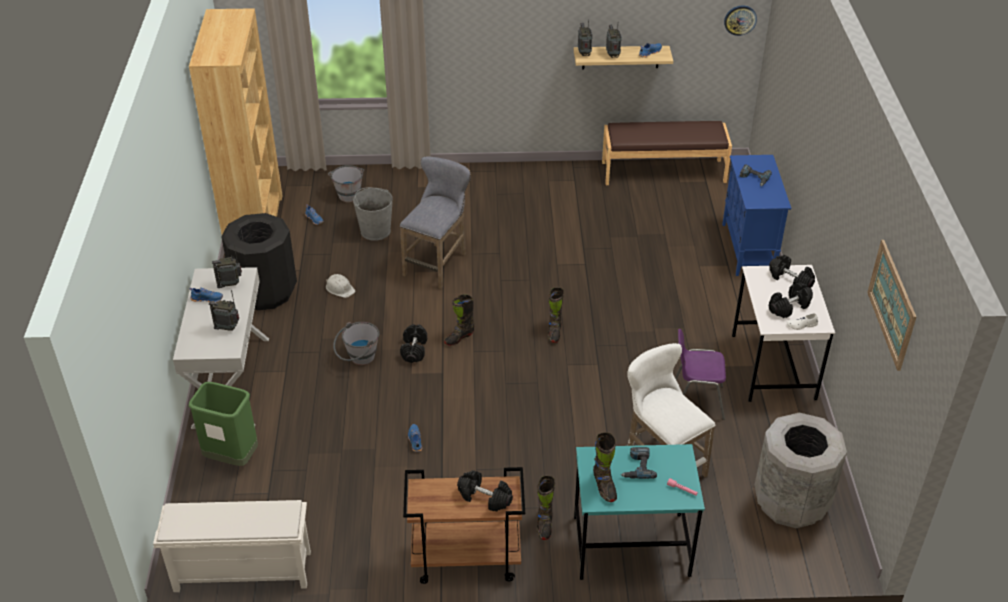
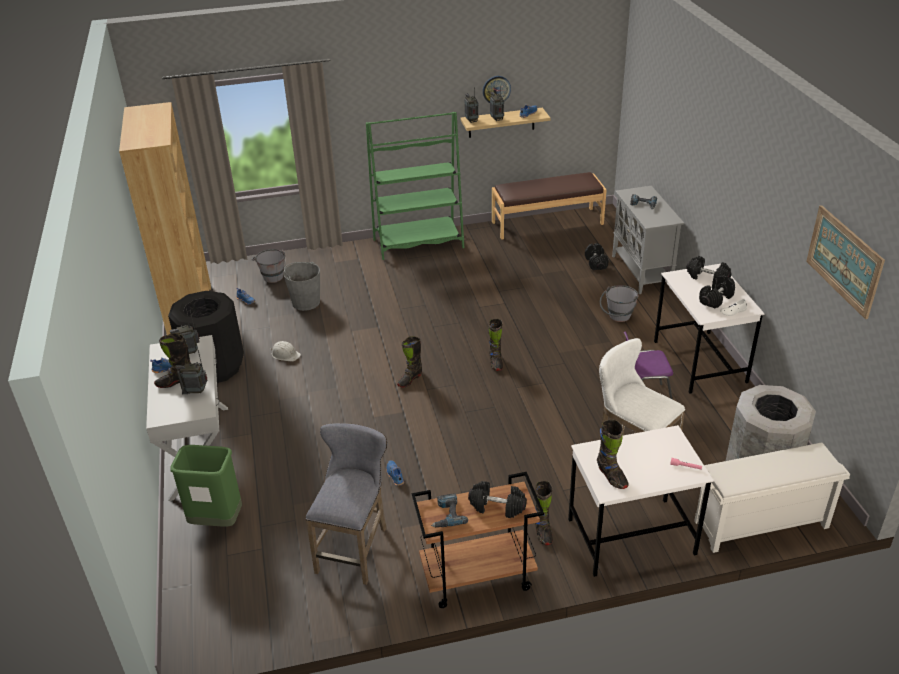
camera: 10 degrees left, 5 degrees down
(211, 314) = (176, 381): none -> black boot
(241, 572) = (253, 631): white shoe rack -> white shoe rack (760, 525)
(358, 359) = (319, 412): grey bucket -> grey bucket (617, 318)
(414, 350) = (370, 396): black dumbbell -> black dumbbell (595, 263)
(438, 263) = (372, 320): grey stool -> grey stool (355, 547)
(513, 177) = (418, 244): none -> green bookcase
(630, 547) = (630, 537): turquoise desk -> white desk
(637, 467) = (635, 453): power drill -> power drill (446, 514)
(740, 20) = (600, 77): wall clock -> wall clock (496, 89)
(748, 249) = (641, 272): blue cabinet -> grey cabinet

